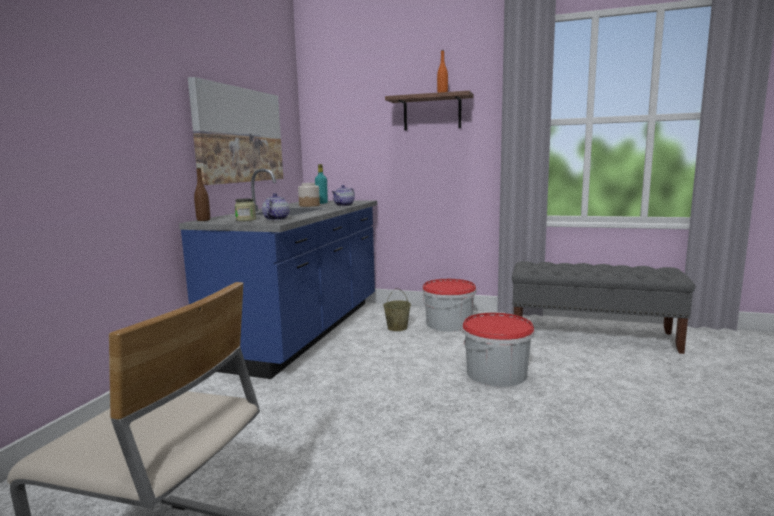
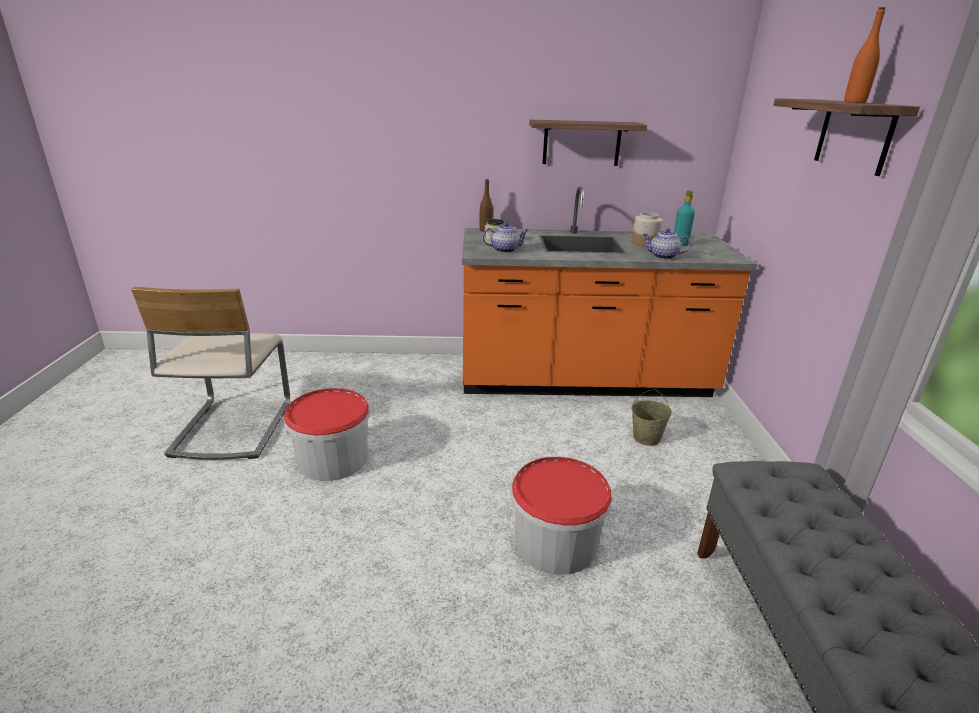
camera: 70 degrees right, 15 degrees up
(239, 135) = (581, 143): picture -> shelf
(303, 331) = (583, 380): blue counter -> orange counter
(449, 323) = (703, 479): bucket -> bucket (333, 459)

